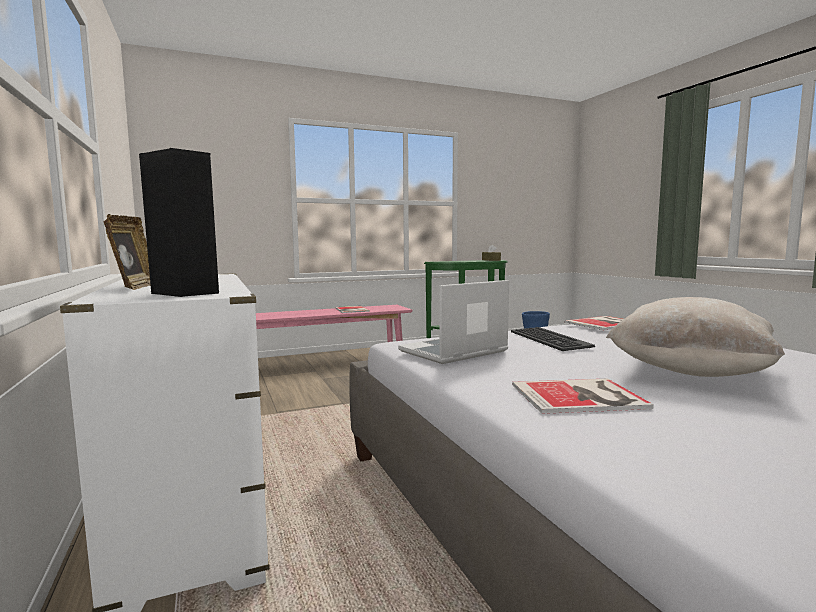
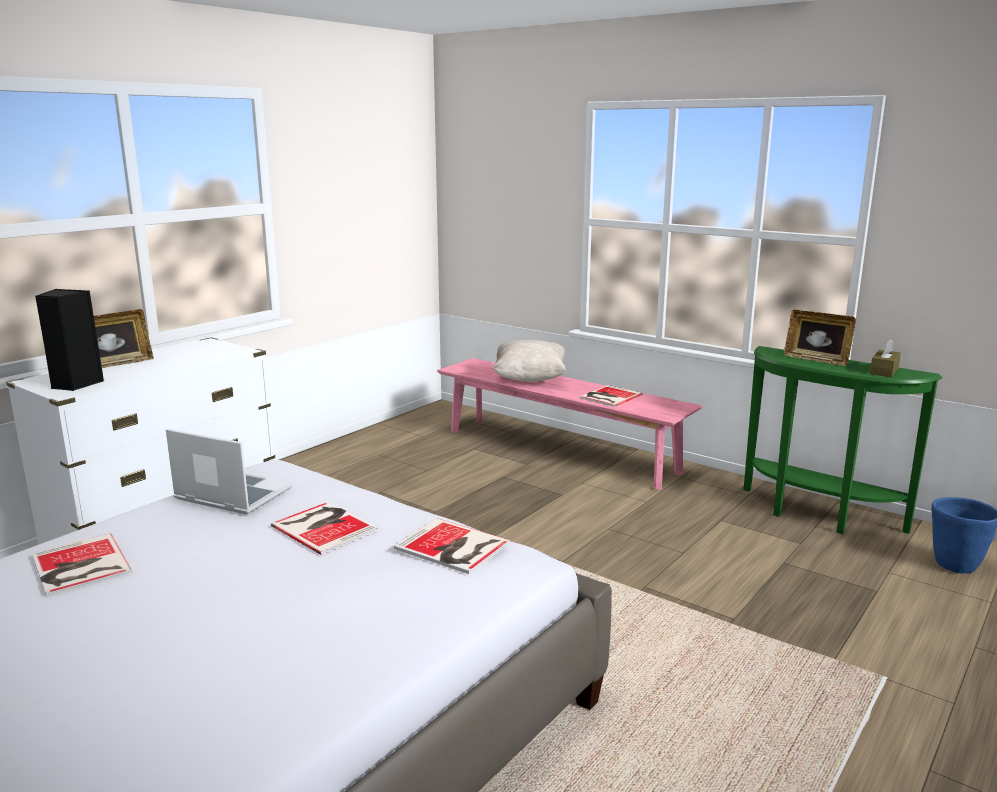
camera: 60 degrees right, 10 degrees up
(462, 261) = (816, 360): none -> picture frame
(548, 339) = (325, 526): keyboard -> book
(690, 371) = (185, 611): beige pillow -> beige pillow (529, 378)

